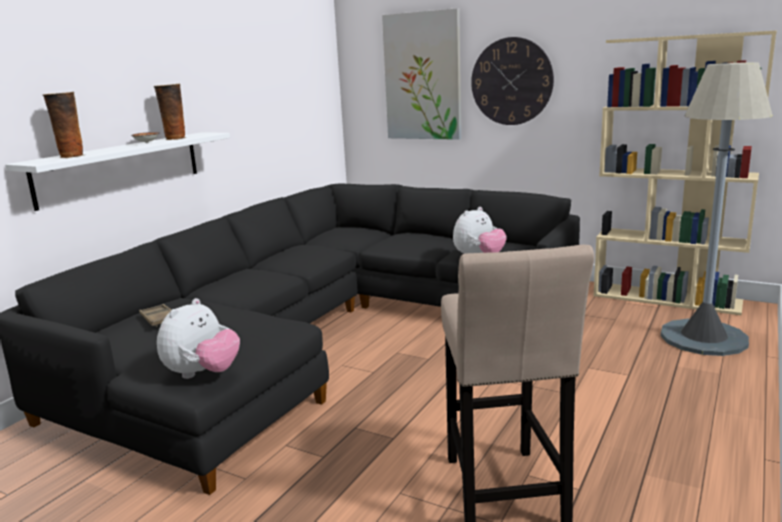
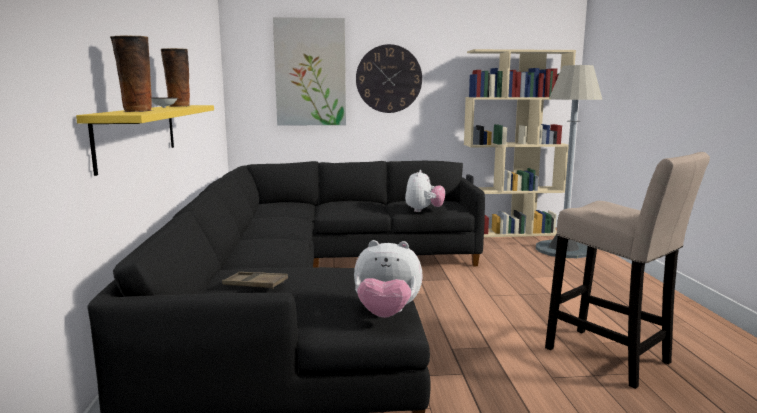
camera: 35 degrees left, 5 degrees down
(121, 168) = (138, 134): white shelf -> yellow shelf
(202, 374) = (386, 314): plush toy -> plush toy turned 105 degrees clockwise

